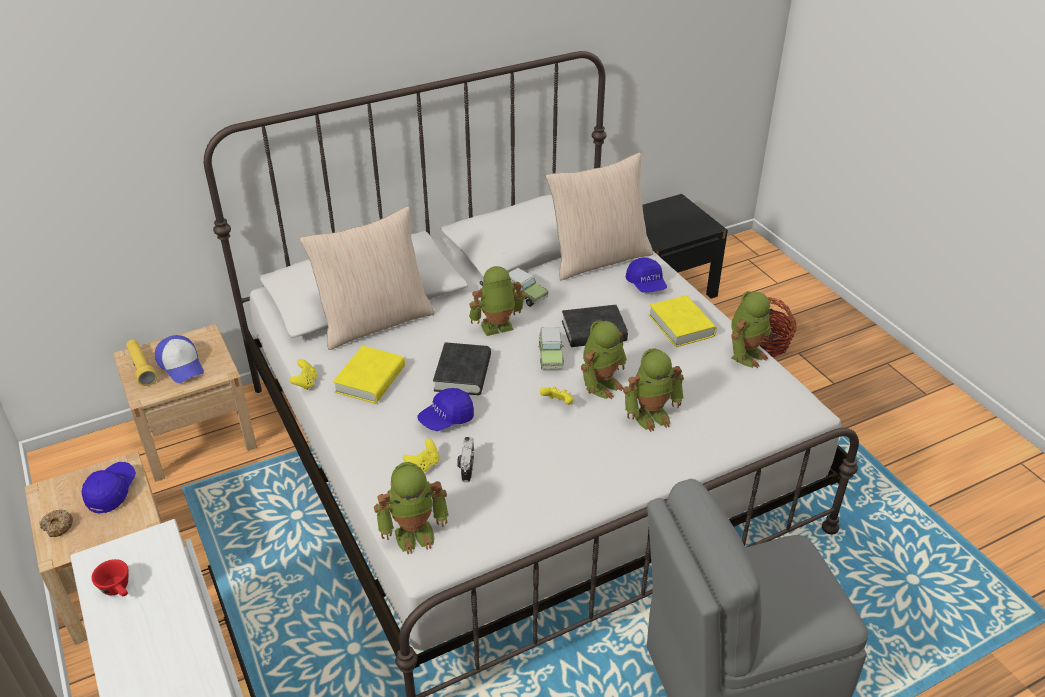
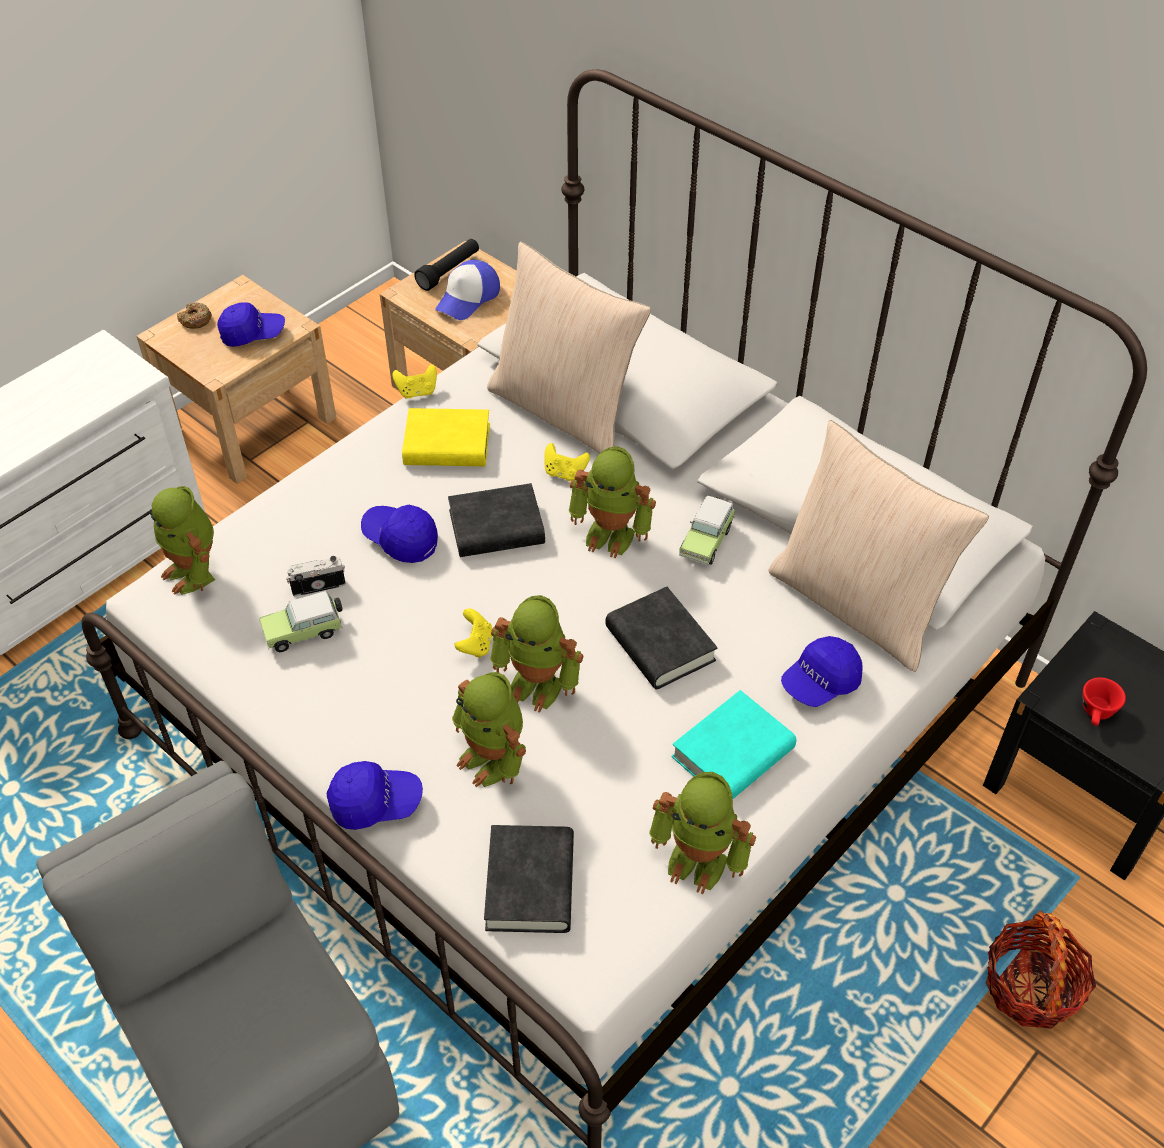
camera: 70 degrees right, 10 degrees up
(118, 589) = (64, 378): red cup -> red cup (1096, 714)
(141, 368) = (449, 271): yellow flashlight -> black flashlight
(424, 465) = (309, 544): yellow game controller -> yellow game controller (564, 473)
(497, 328) = (611, 534): toy robot -> toy robot turned 150 degrees clockwise
(550, 356) = (575, 609): toy car -> toy car (305, 632)
(667, 471) = (375, 803): none -> blue cap
(681, 325) = (733, 753): yellow book -> turquoise book
(745, 419) = (530, 884): none -> black book

